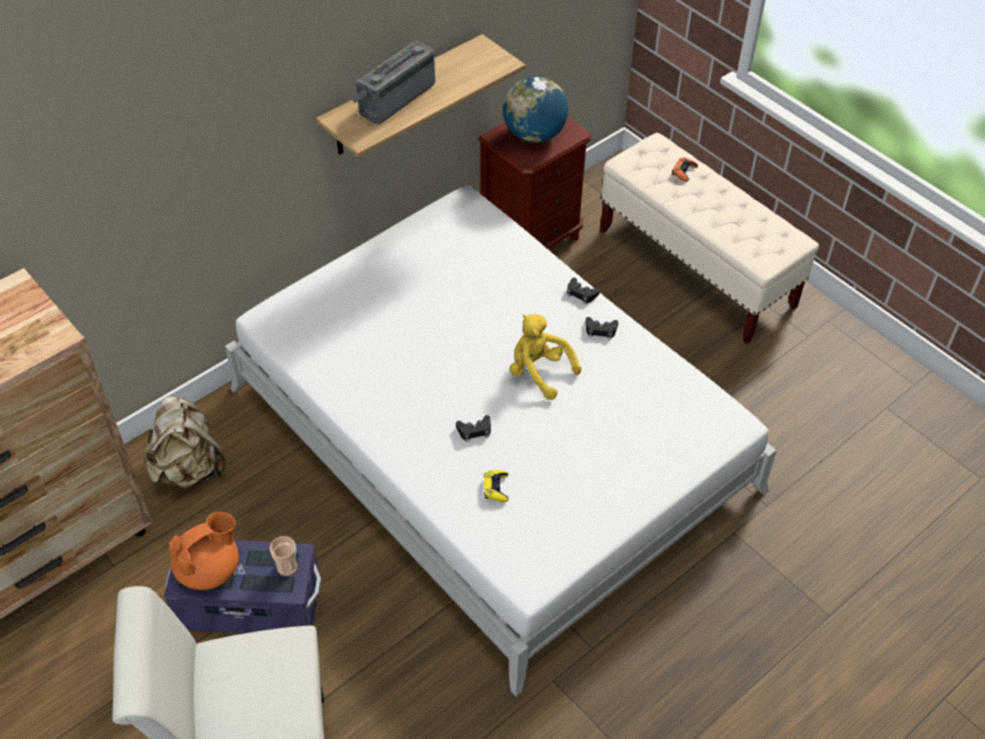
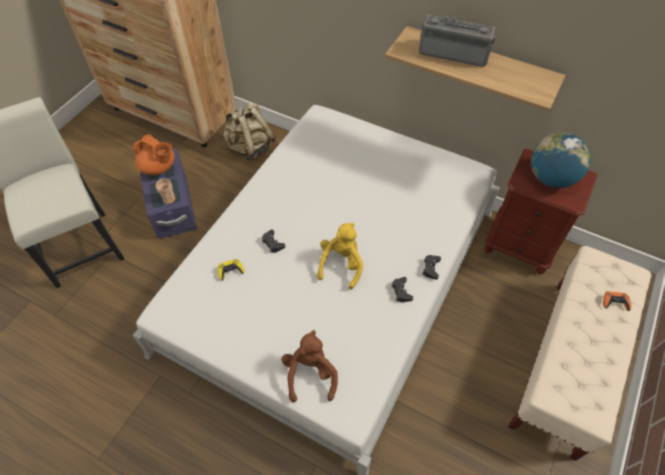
camera: 70 degrees right, 5 degrees up
(673, 445) = (310, 374): none -> brown plush toy

